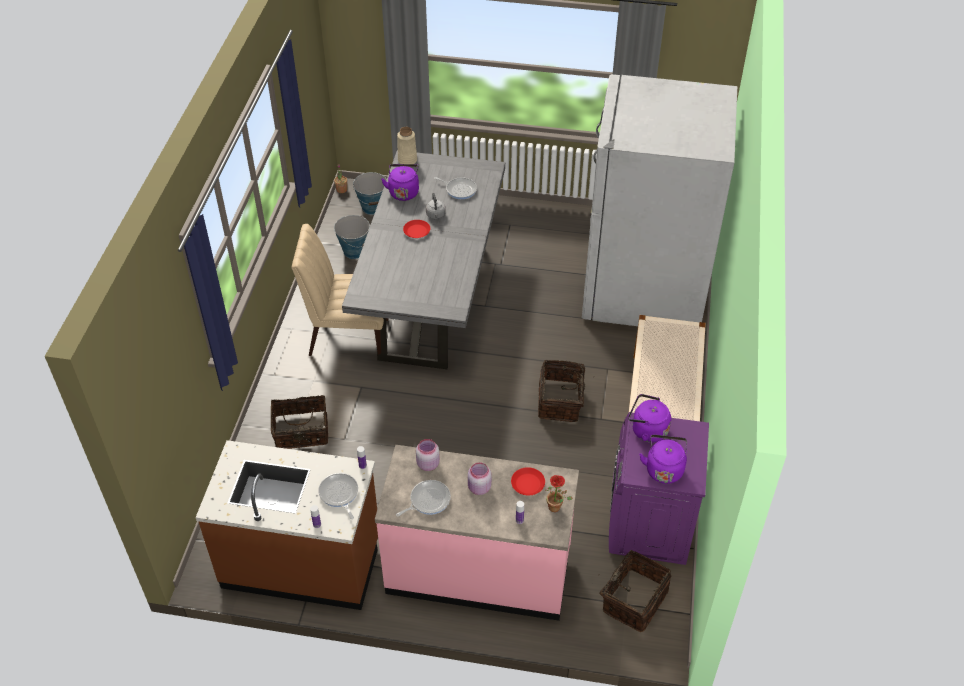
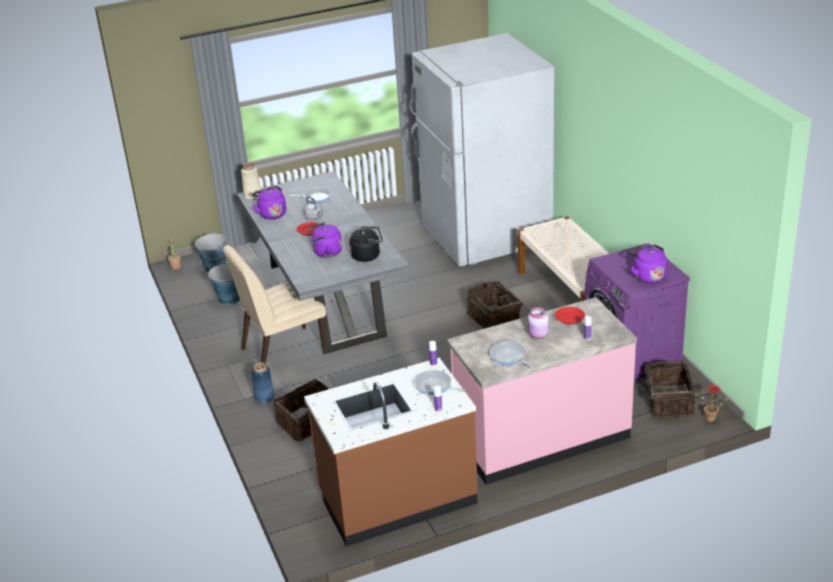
camera: 30 degrees left, 15 degrees down
(291, 383) = (264, 397): none -> blue vase
(427, 464) = (484, 338): pink jar -> none
(428, 500) = (509, 357): frying pan -> frying pan turned 60 degrees counterclockwise
(439, 290) = (368, 255): none -> black kettle
(557, 508) = (605, 321): potted plant -> potted plant (712, 418)
(647, 430) = (613, 262): purple kettle -> purple kettle (325, 252)

